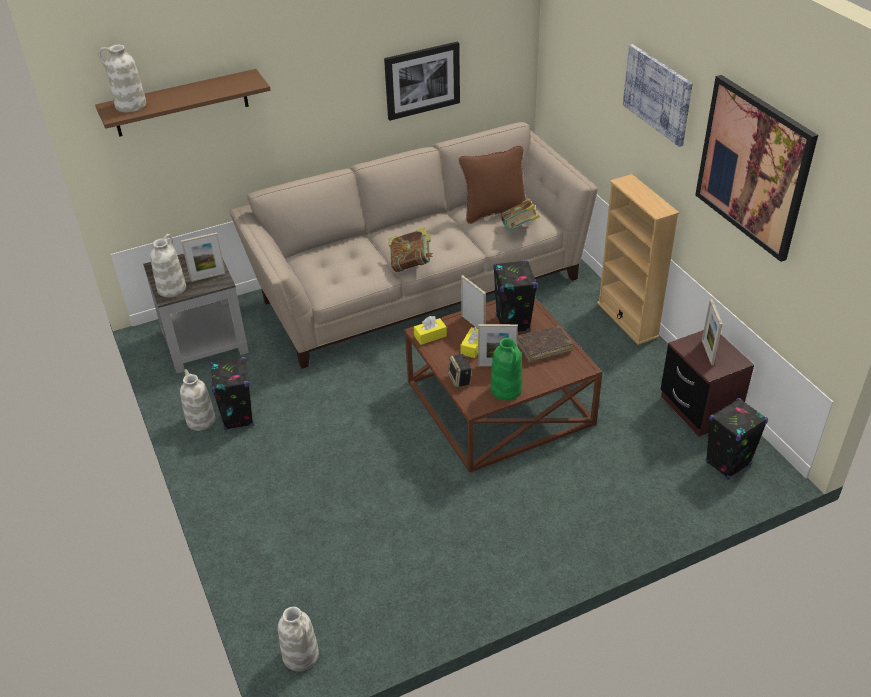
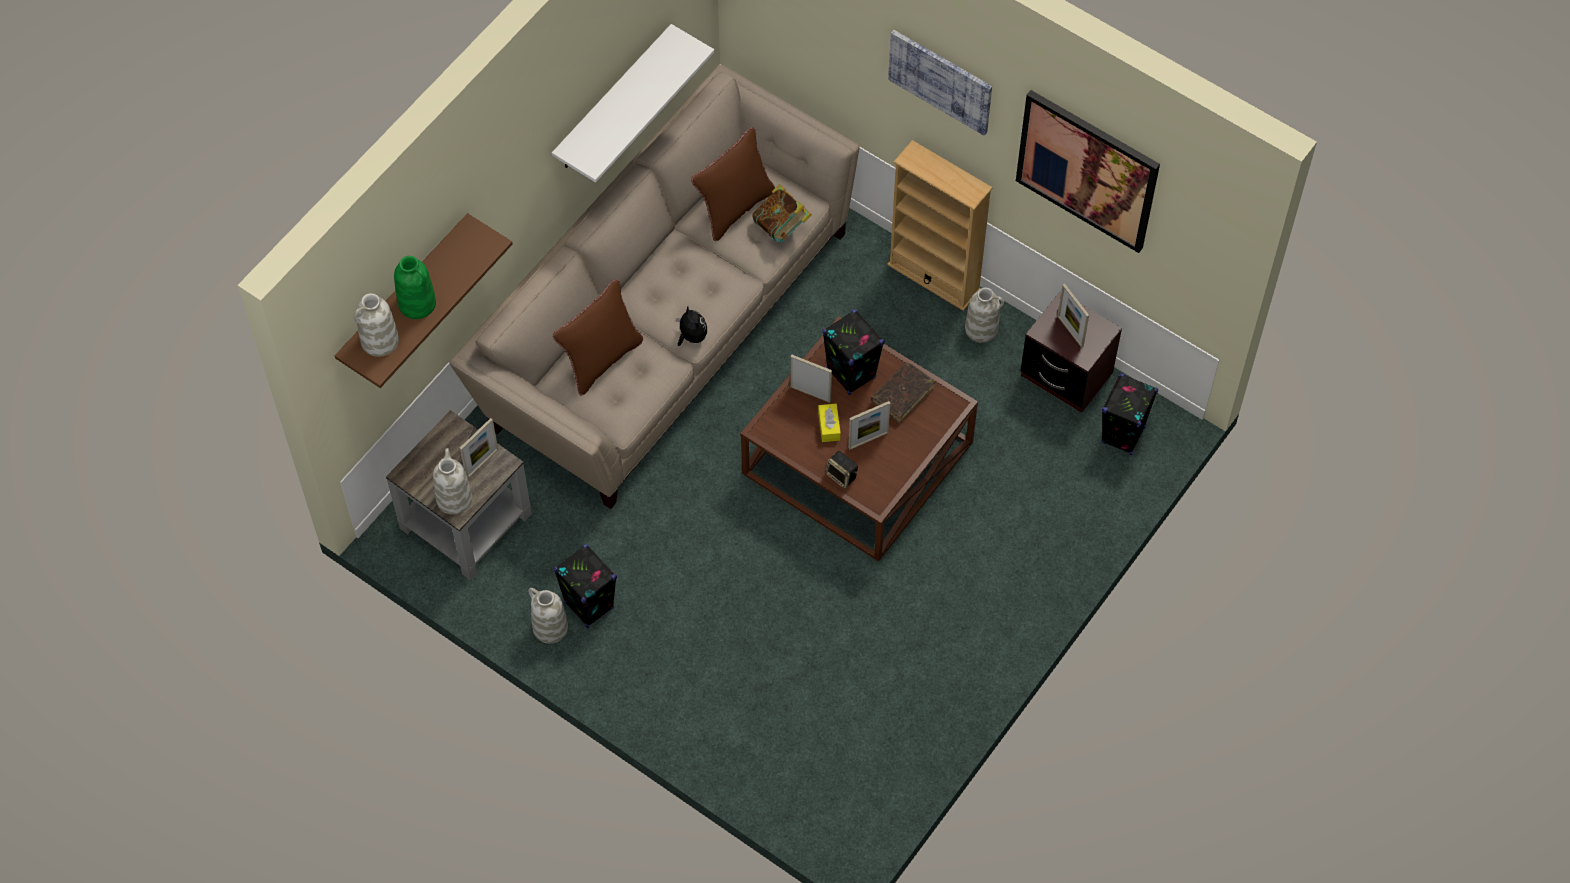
camera: 30 degrees left, 20 degrees up
(301, 655) = (844, 825): white vase -> white vase (982, 329)
(340, 257) = (601, 360): none -> brown pillow
(411, 264) = (691, 336): book -> plush toy
(422, 80) = (613, 100): picture -> white shelf
(430, 336) = (775, 431): yellow tissue box -> none
(506, 390) = (896, 469): green vase -> green vase (418, 303)

